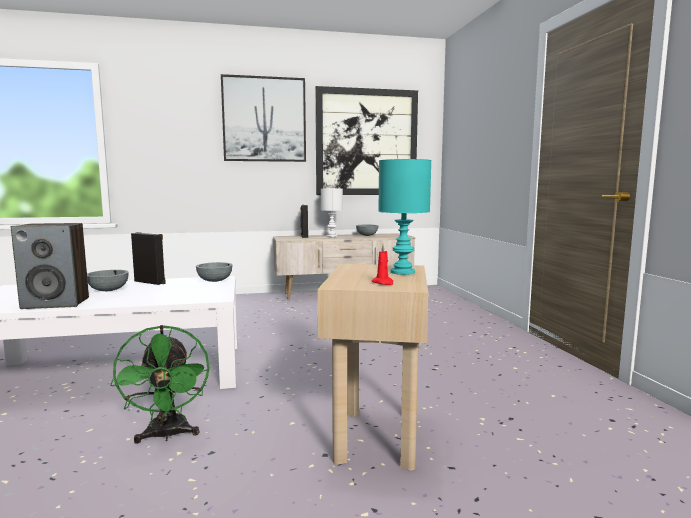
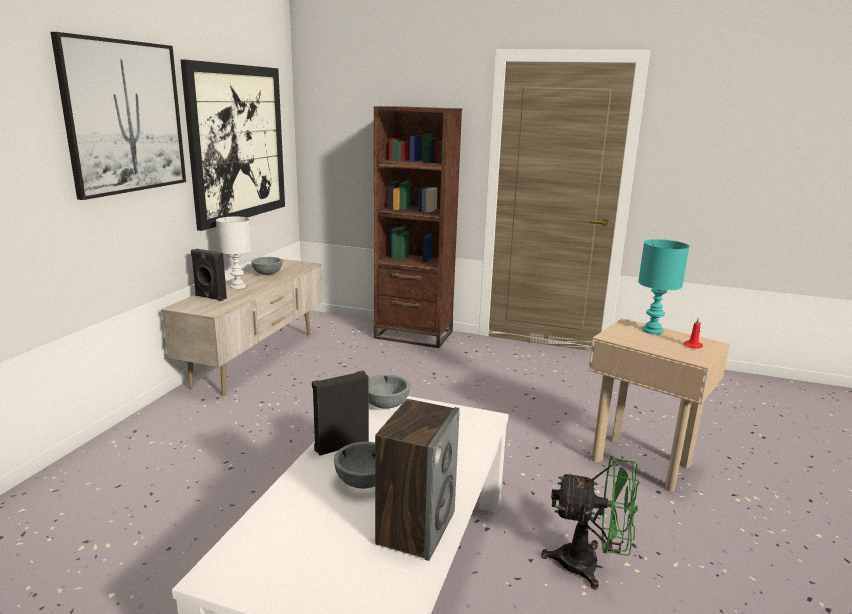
camera: 60 degrees left, 10 degrees up
(466, 313) = (413, 335): none -> brown bookcase

